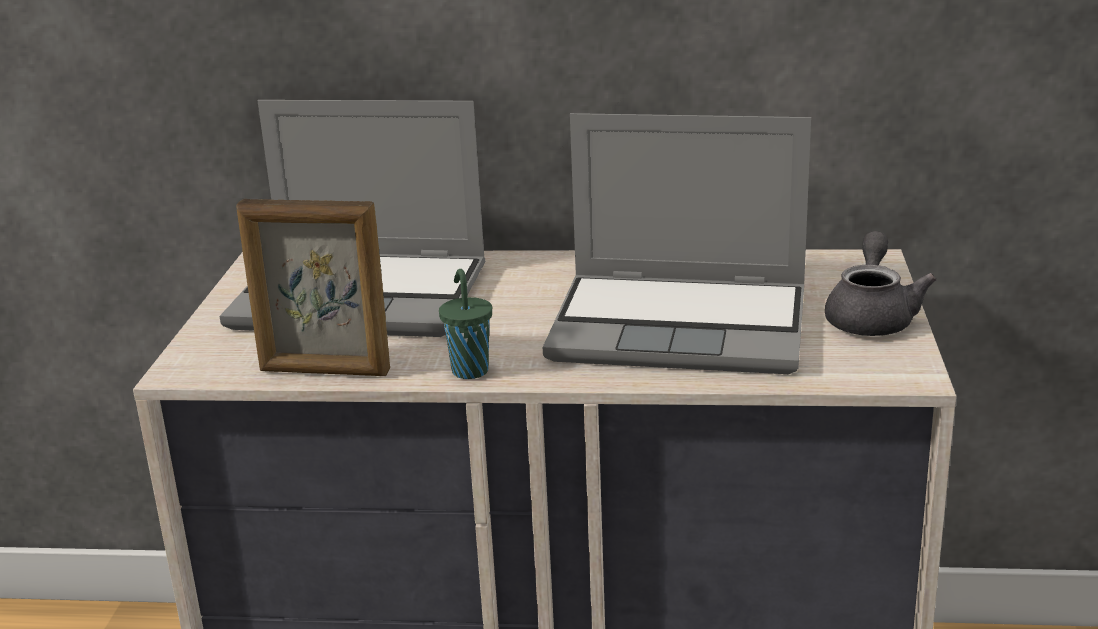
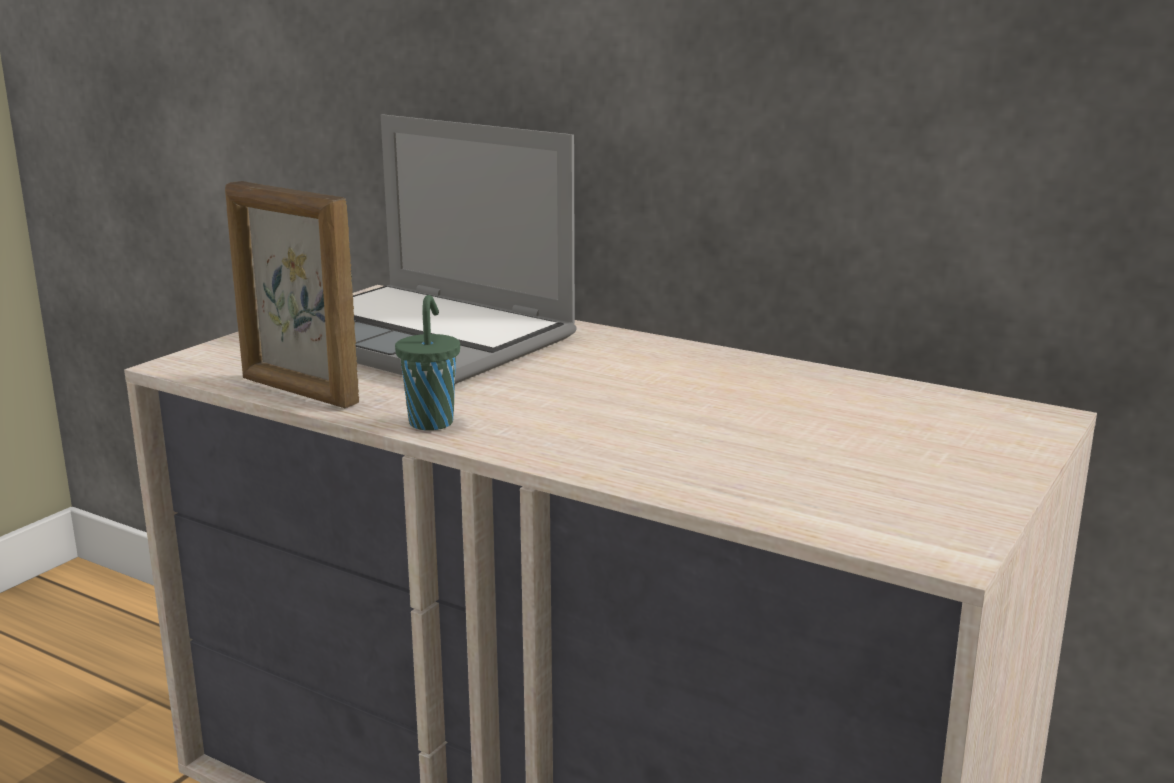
camera: 25 degrees right, 5 degrees down
(683, 326) = (716, 433): laptop -> none
(871, 317) = (967, 474): grey teapot -> none

